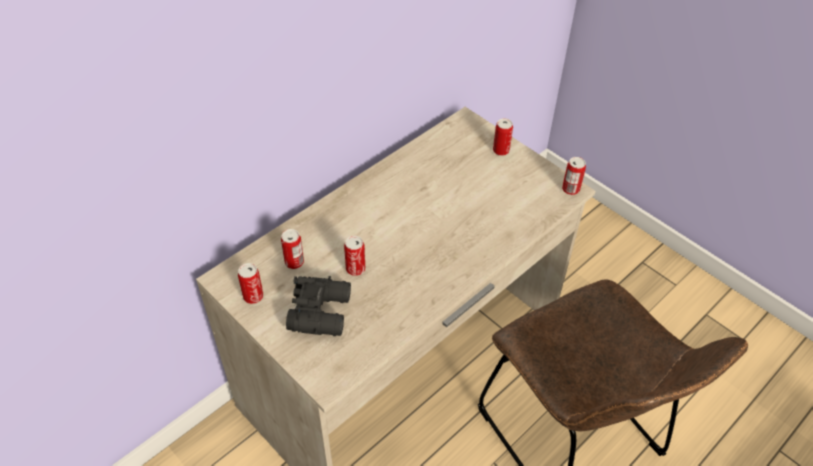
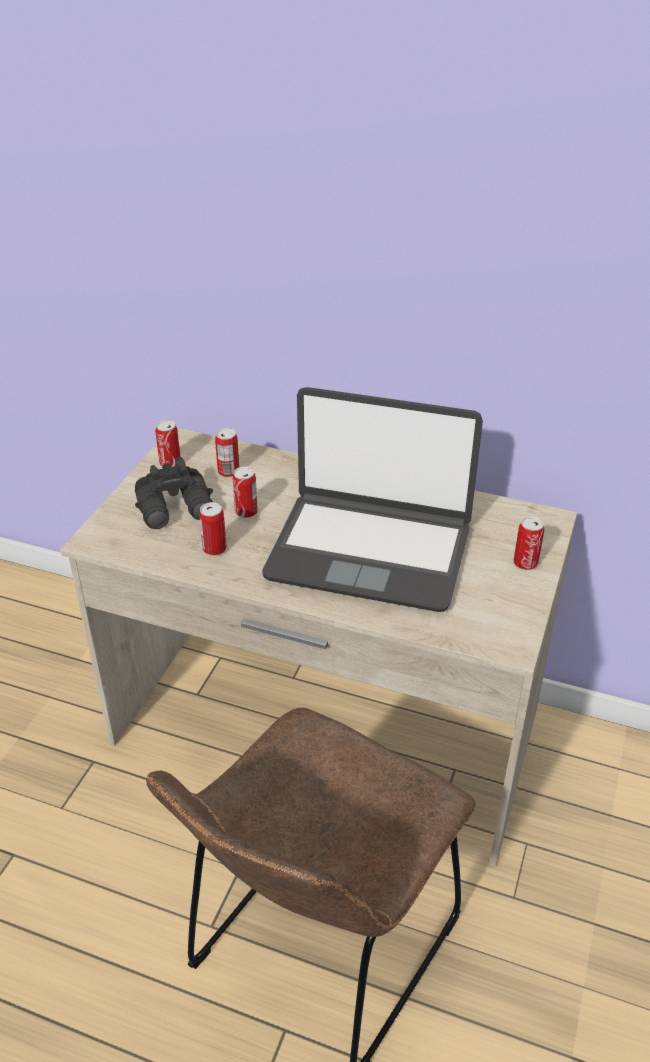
camera: 65 degrees right, 10 degrees down
(445, 217) = (369, 551): none -> laptop
(570, 189) = (512, 645): can -> can (214, 549)

